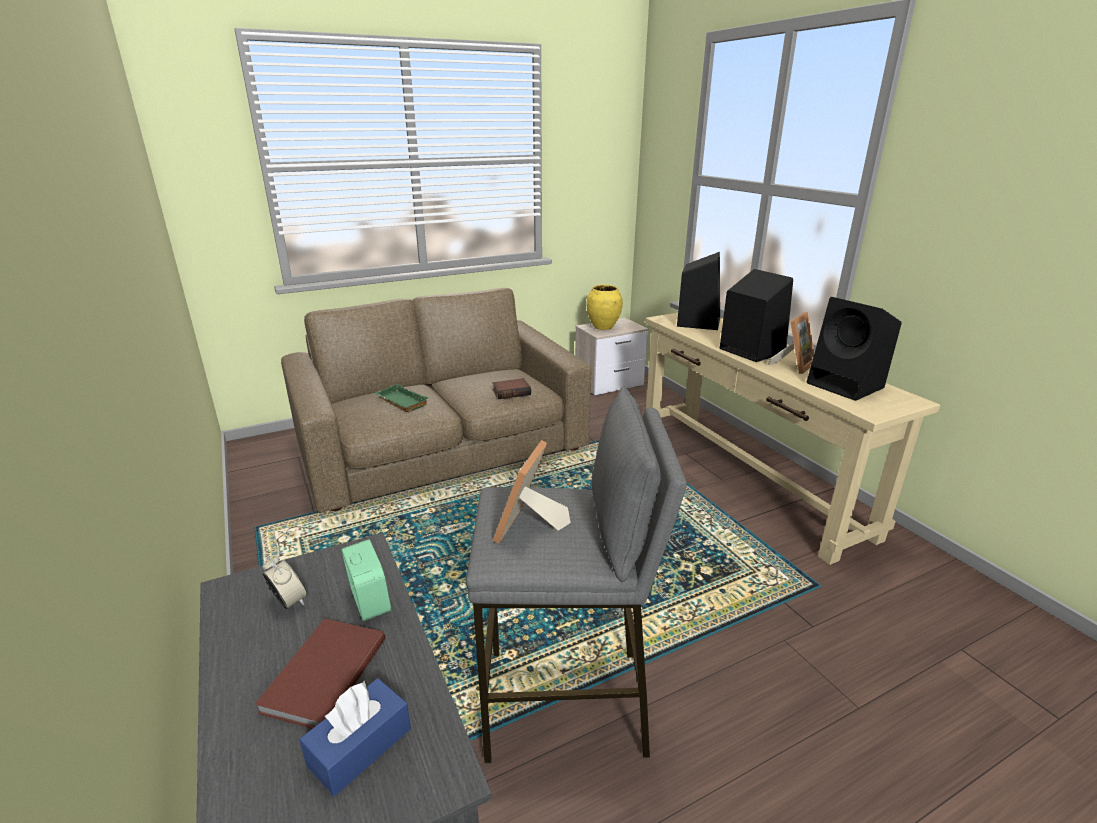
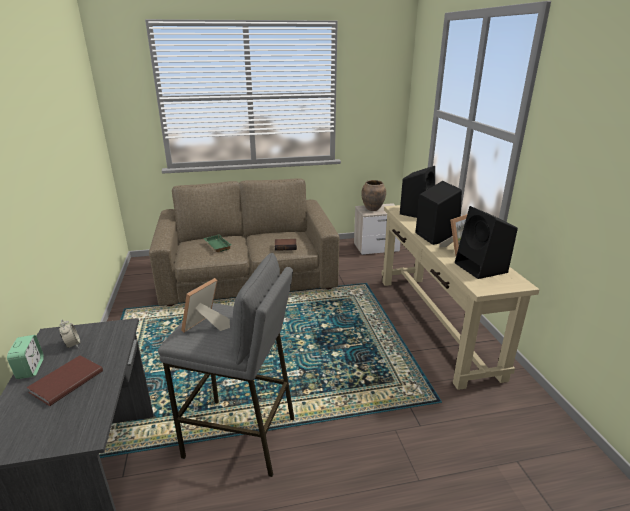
camera: 15 degrees right, 0 degrees up
(360, 747) = (60, 416): blue tissue box -> none
(369, 601) = (108, 351): alarm clock -> alarm clock (30, 369)
(603, 327) = (372, 209): yellow vase -> brown vase

